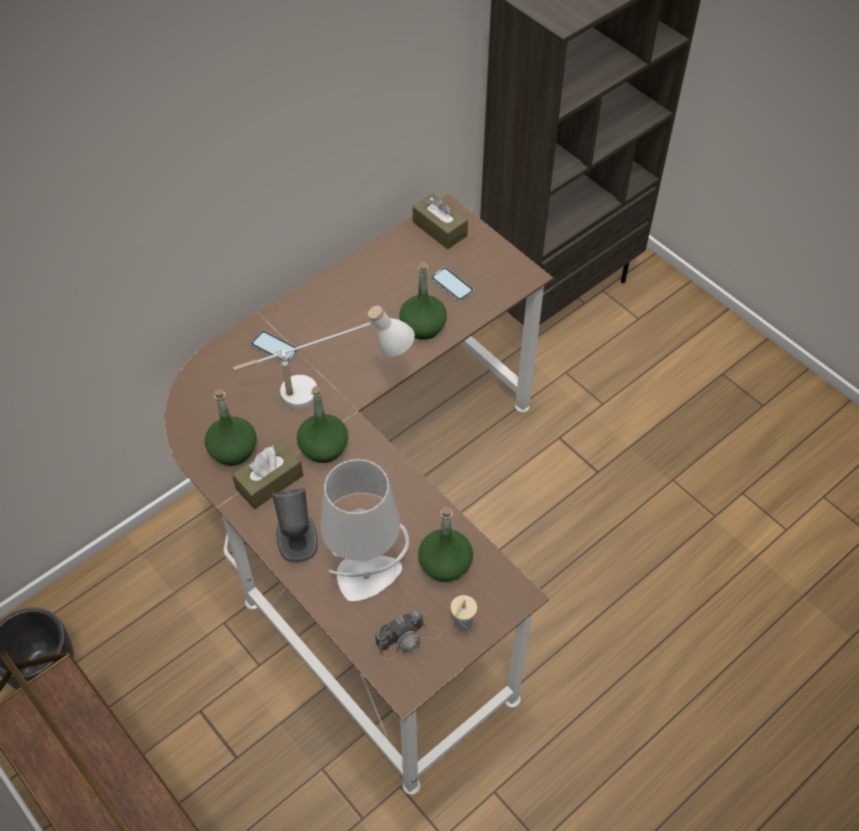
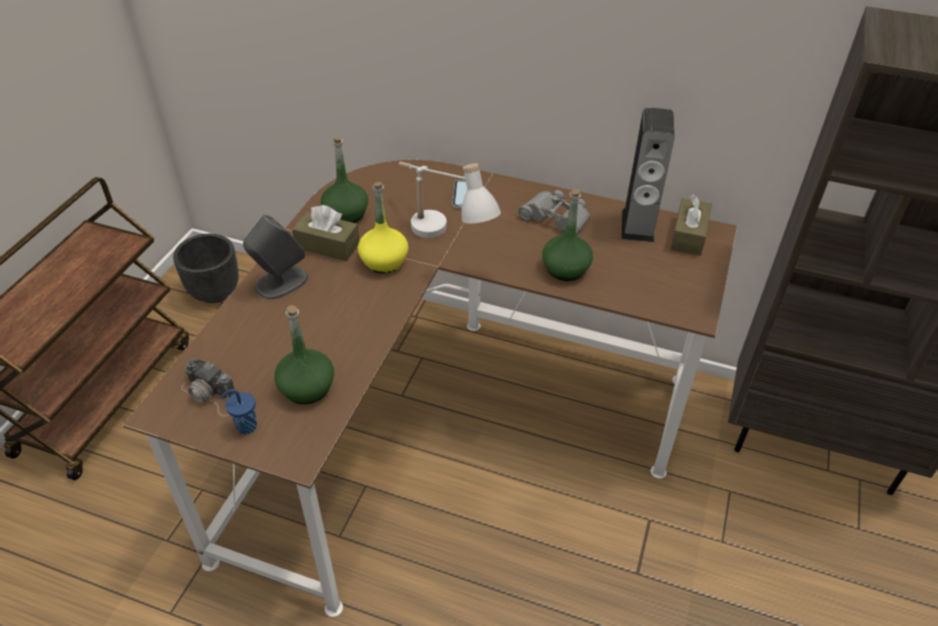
camera: 60 degrees right, 10 degrees down
(323, 447) = (383, 261): green bottle -> yellow bottle
(356, 299) = (556, 218): none -> grey binoculars
(368, 575) = (265, 341): grey table lamp -> none
(404, 252) = (638, 225): none -> speaker
(452, 285) = (631, 269): phone -> none
(462, 623) = (245, 427): beige cup -> blue cup

